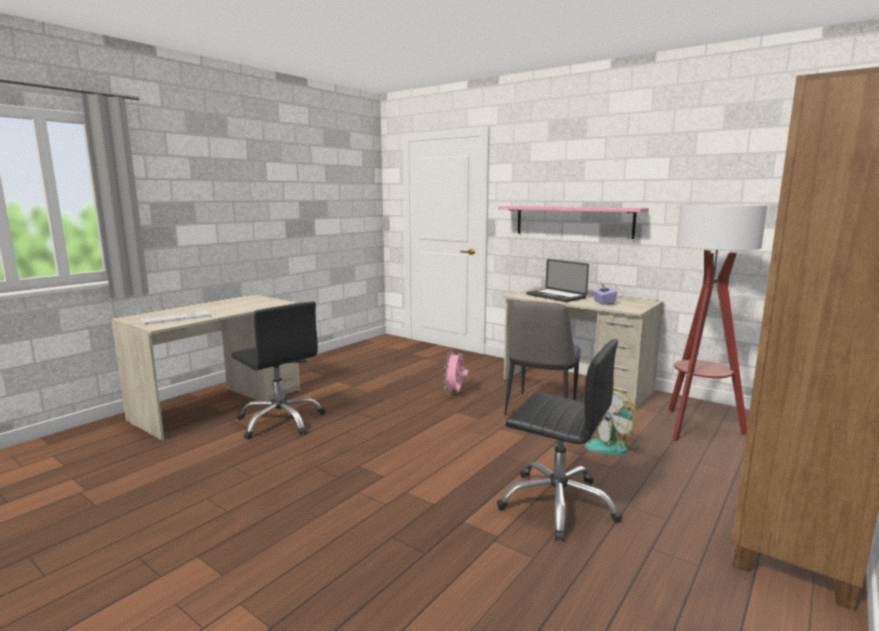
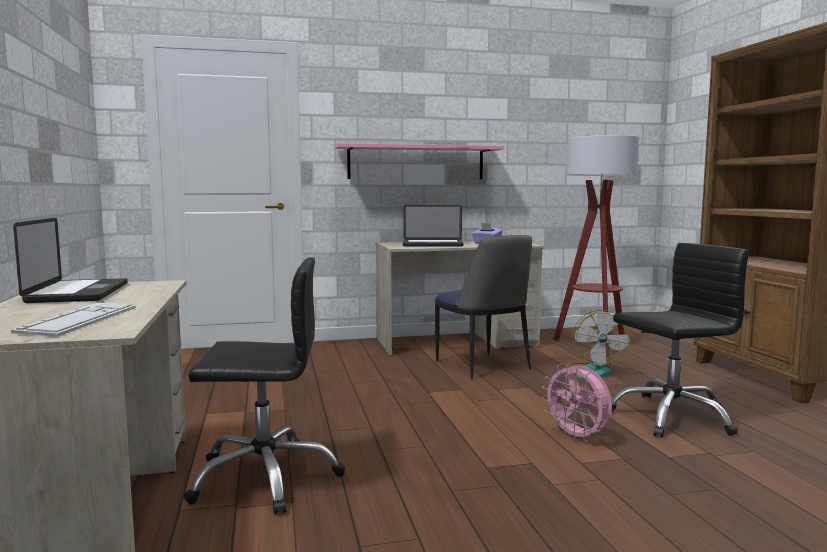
camera: 50 degrees left, 5 degrees down
(237, 302) = (78, 293): none -> laptop
(455, 393) = (380, 379): pink fan -> pink fan (577, 437)

